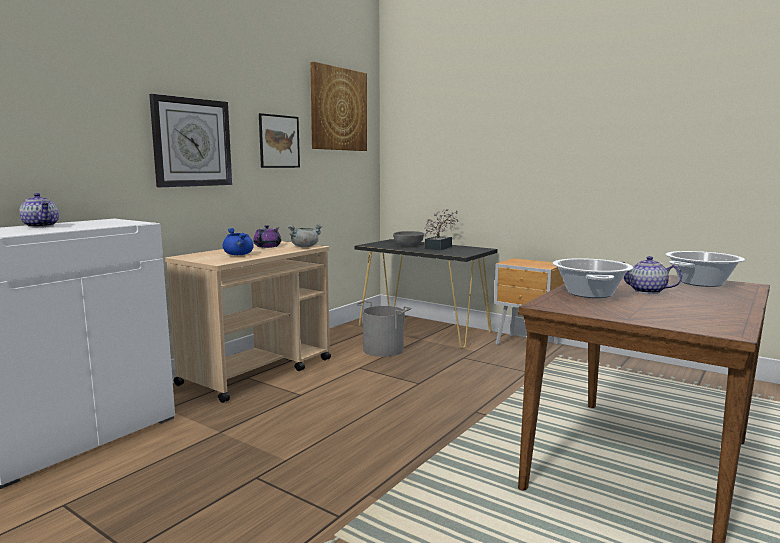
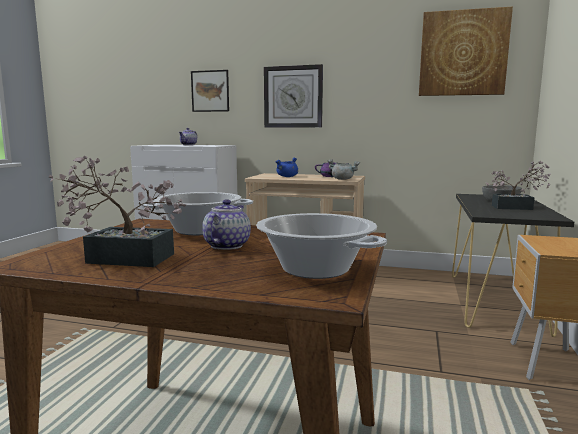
camera: 70 degrees right, 0 degrees up
(279, 141) = (377, 91): picture -> picture (210, 91)
(383, 349) = (405, 295): grey bucket -> none
(693, 310) = (122, 257): none -> potted plant

